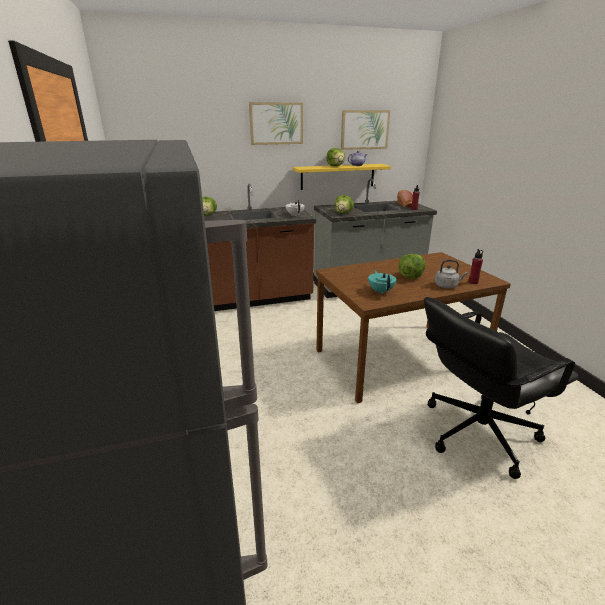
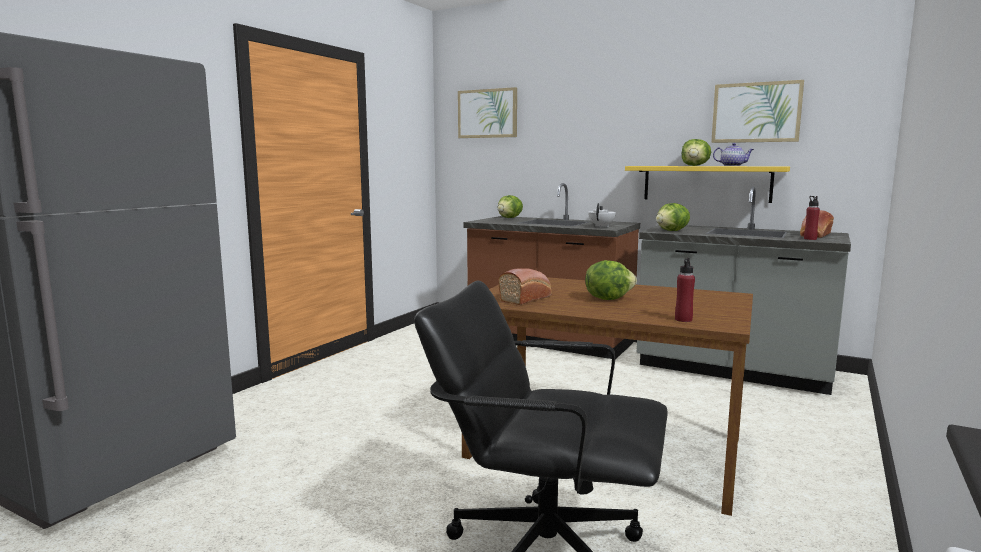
camera: 45 degrees right, 15 degrees down
(276, 123) = (614, 108): picture -> picture (487, 113)
(381, 291) = (527, 298): turquoise teapot -> bread
(447, 286) = (629, 313): grey kettle -> none

